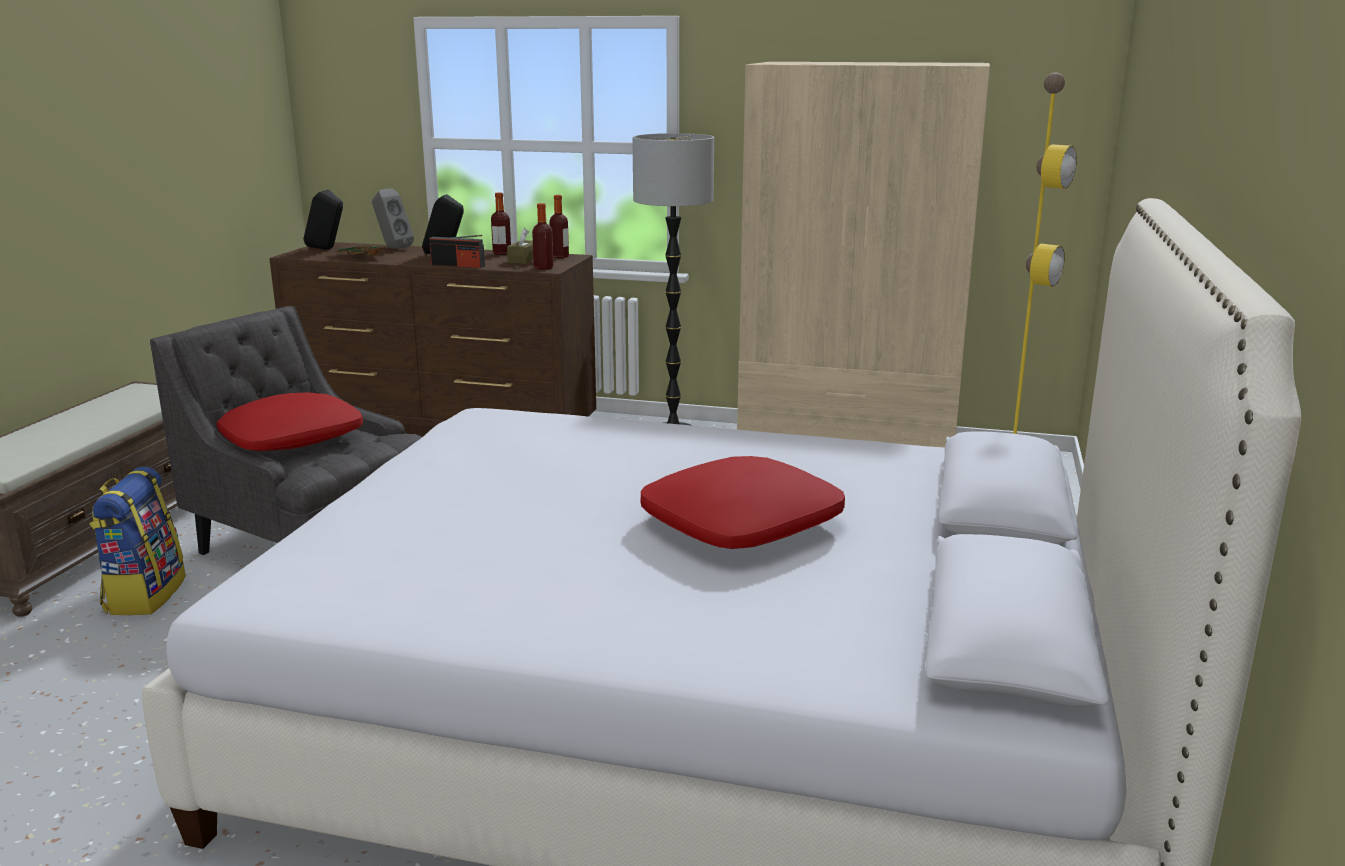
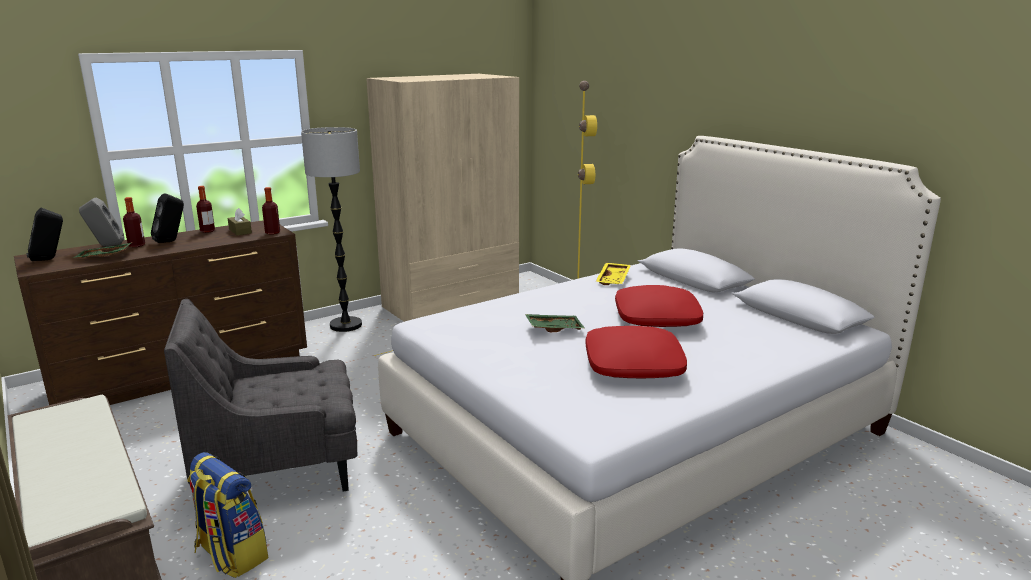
camera: 50 degrees left, 0 degrees up
(291, 439) = (268, 392): red pillow -> red pillow (634, 365)
(458, 265) = (208, 245): radio -> none
(559, 256) = (255, 224): bottle -> bottle (136, 245)
(569, 475) = (554, 328): none -> green tray
(856, 454) = (614, 279): none -> yellow tray

